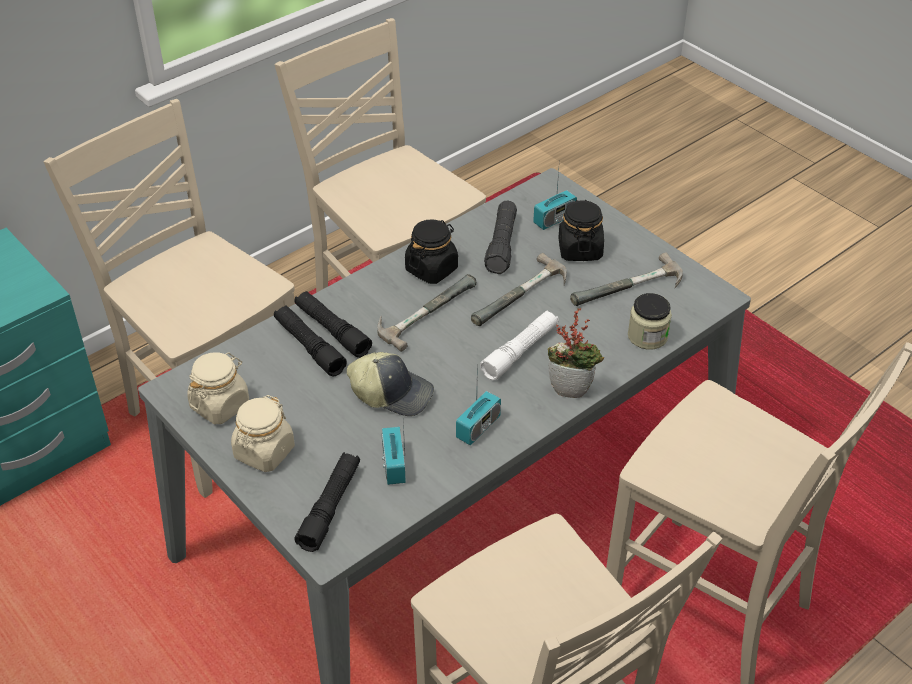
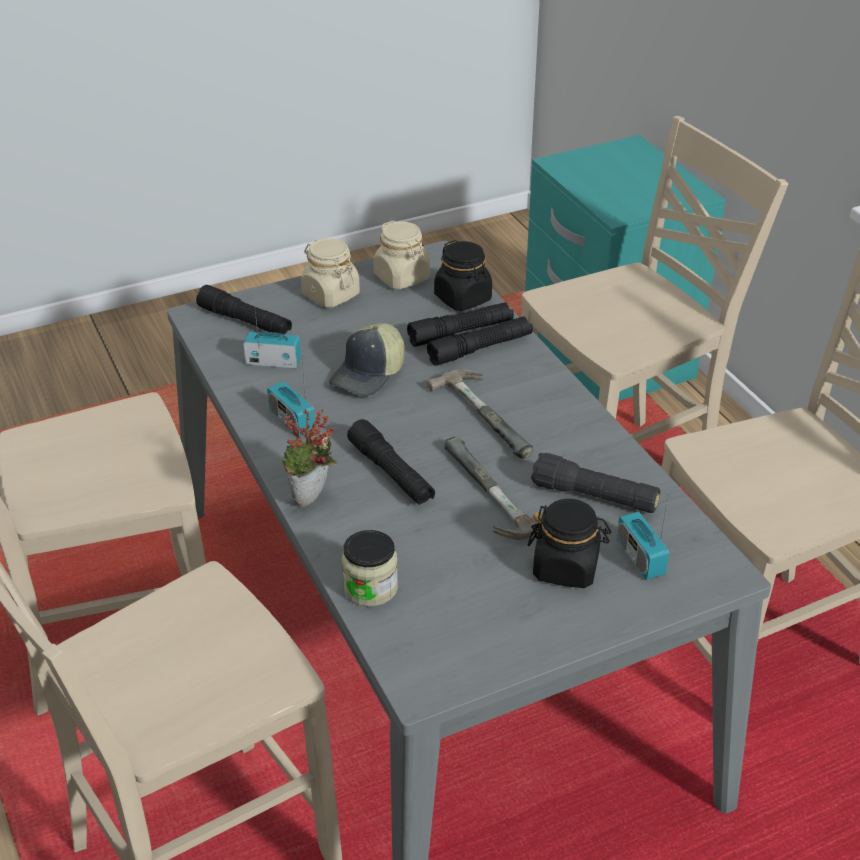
camera: 105 degrees right, 5 degrees down
(431, 269) = (562, 431): black jar -> black jar (463, 298)
(520, 351) = (391, 473): white flashlight -> black flashlight
(630, 290) = (465, 595): hammer -> none

